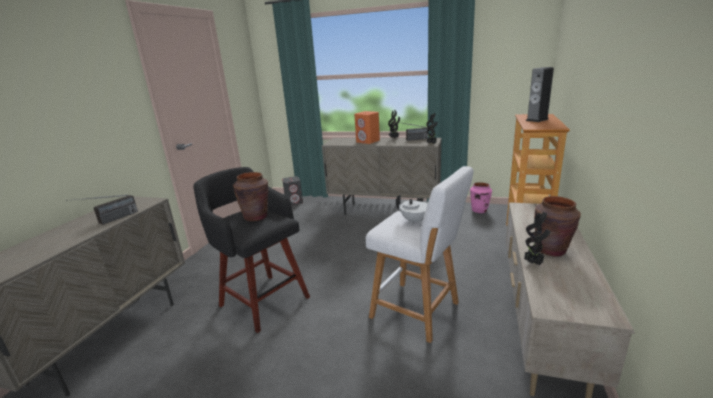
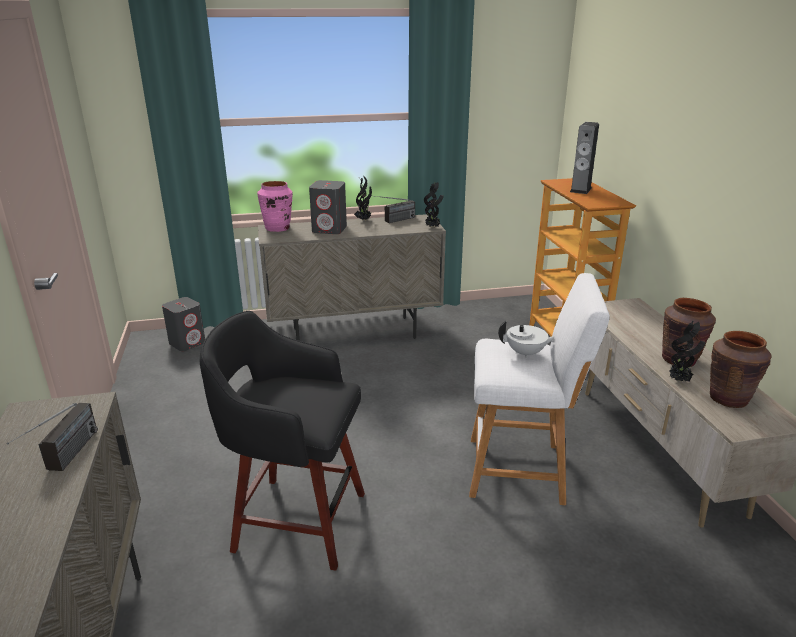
camera: 30 degrees left, 5 degrees up
(256, 217) = (297, 392): brown vase -> brown vase (728, 399)
(368, 141) = (330, 229): orange speaker -> grey speaker
(479, 210) = (483, 311): pink vase -> pink vase (277, 228)

